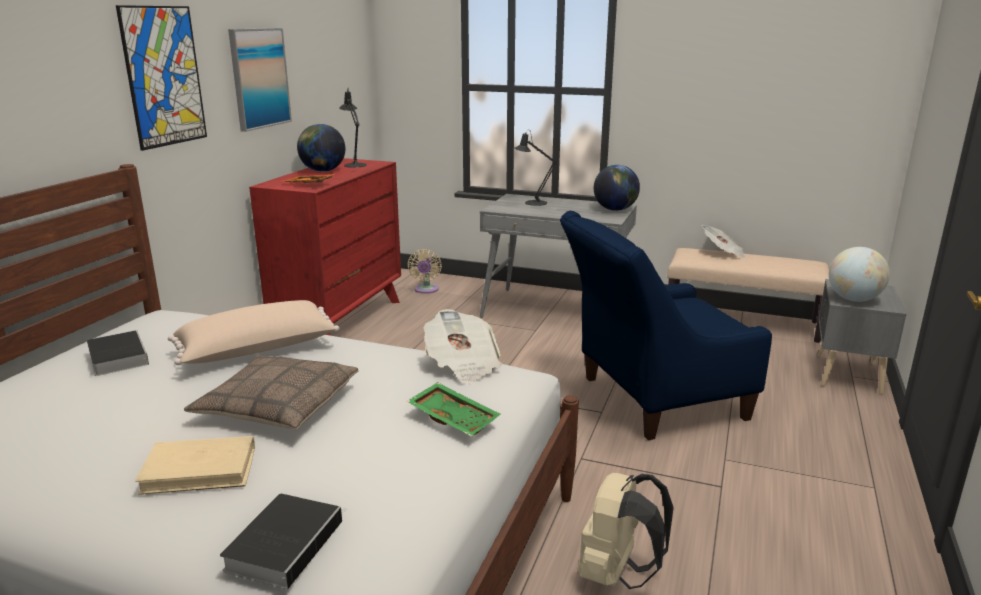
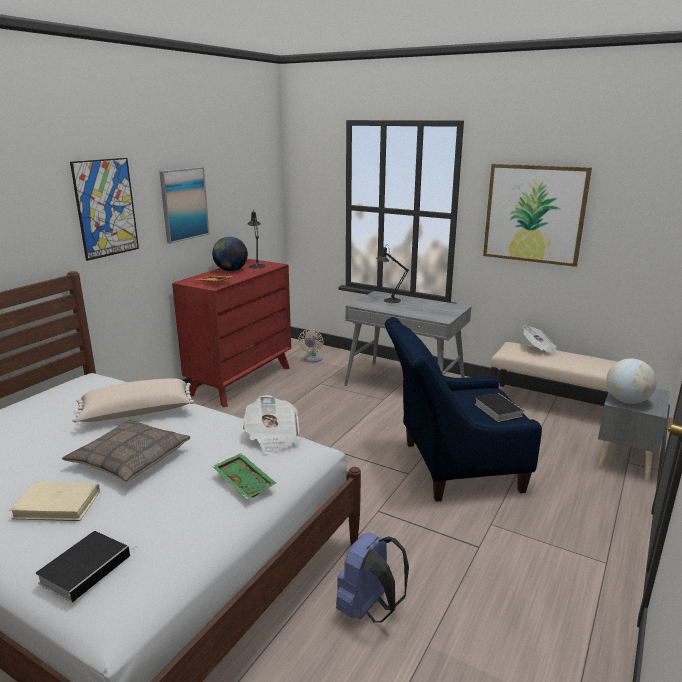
camera: 10 degrees right, 0 degrees up
(117, 356) = (45, 410): book -> book (496, 409)
(615, 209) = (451, 310): globe -> none
(617, 574) = (369, 609): beige backpack -> blue backpack
(711, 84) = (534, 214): none -> picture

